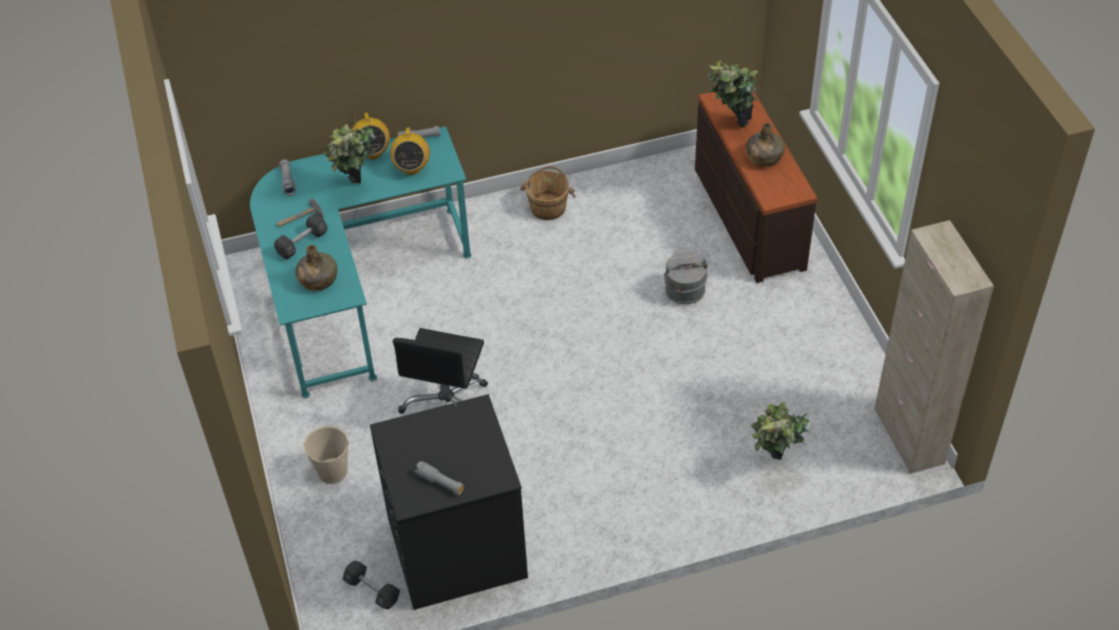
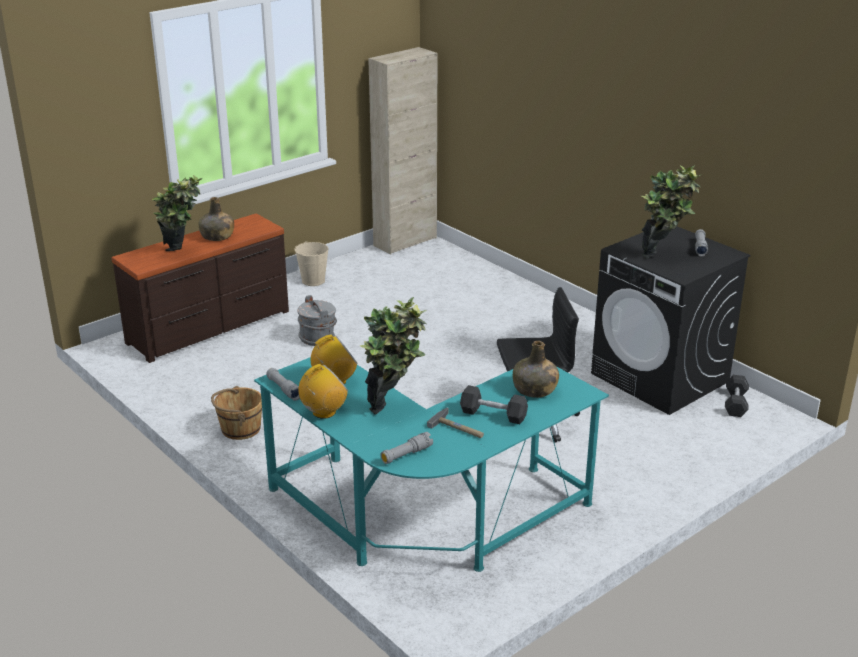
camera: 115 degrees left, 20 degrees down
(332, 471) = (653, 458): beige bucket -> beige bucket (313, 281)
(773, 467) = (470, 278): potted plant -> potted plant (663, 255)

